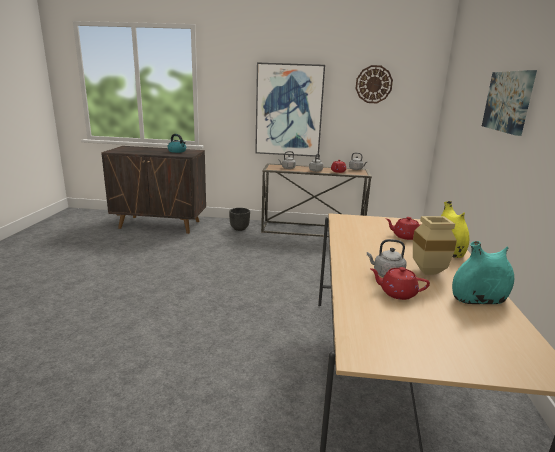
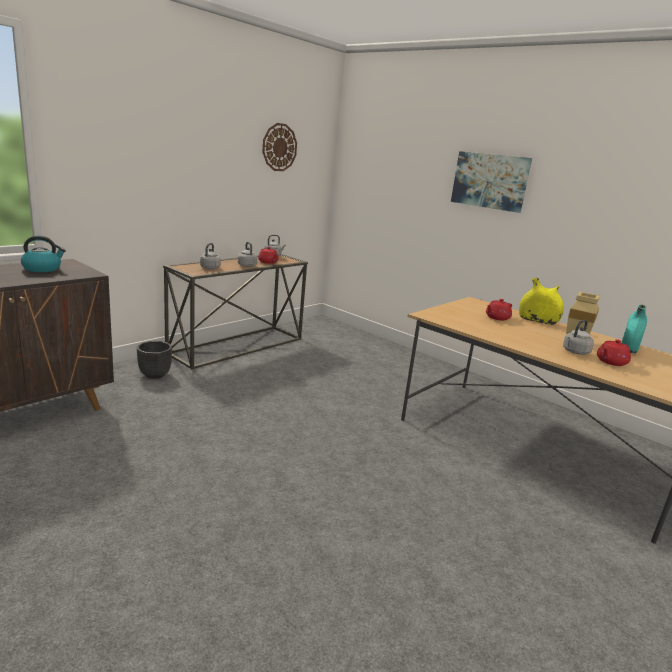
camera: 55 degrees left, 0 degrees up
(289, 110) = (187, 182): picture -> none

